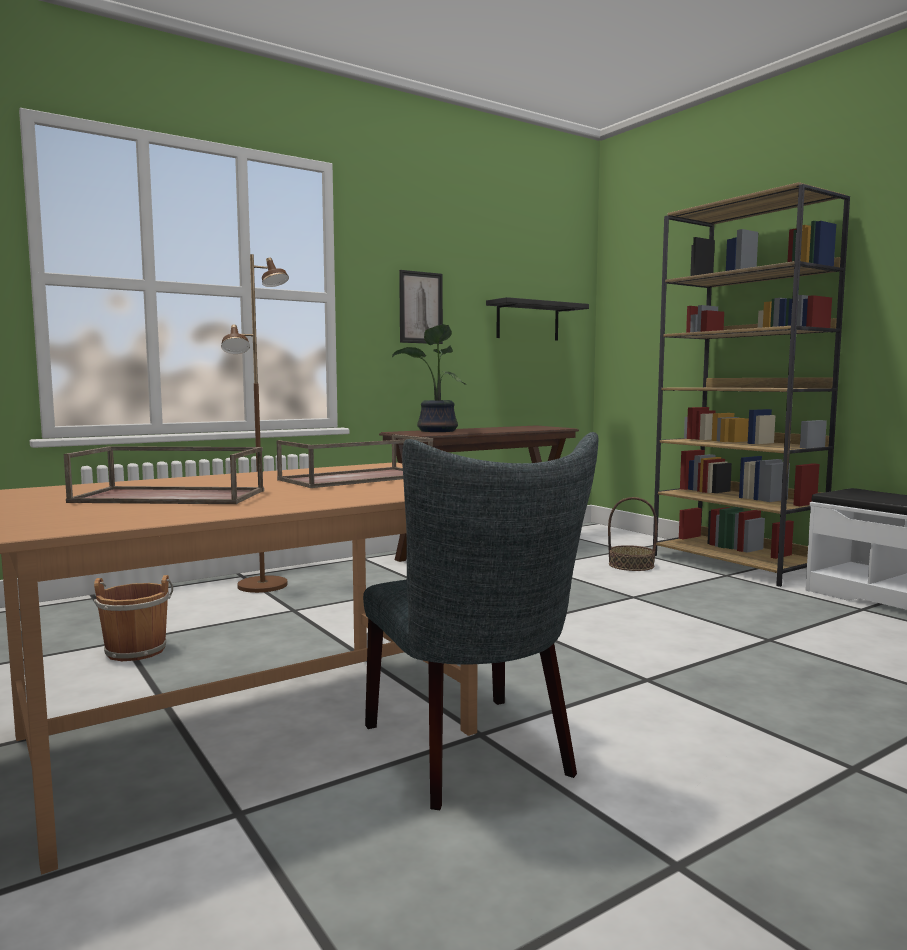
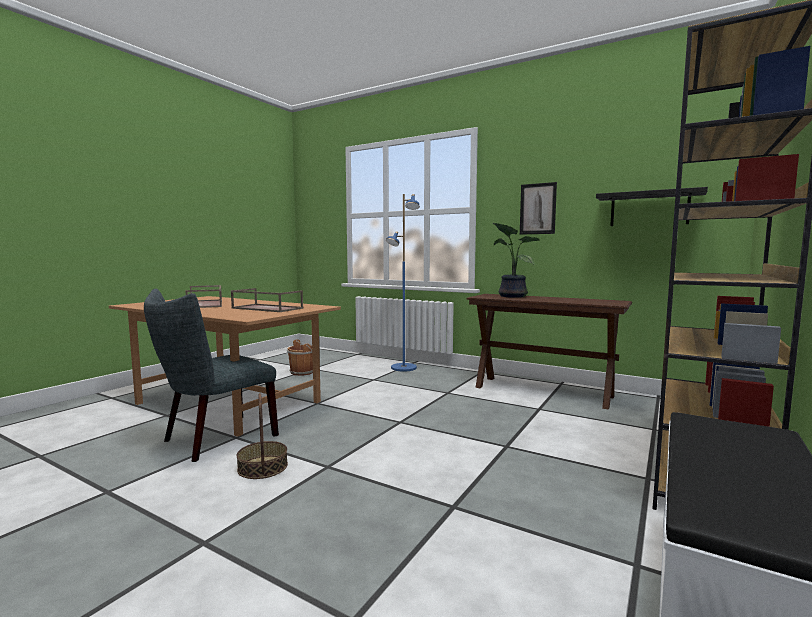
camera: 65 degrees right, 0 degrees up
(263, 586) = (403, 368): brown floor lamp -> blue floor lamp
(631, 565) = (602, 436): basket -> basket (262, 467)

